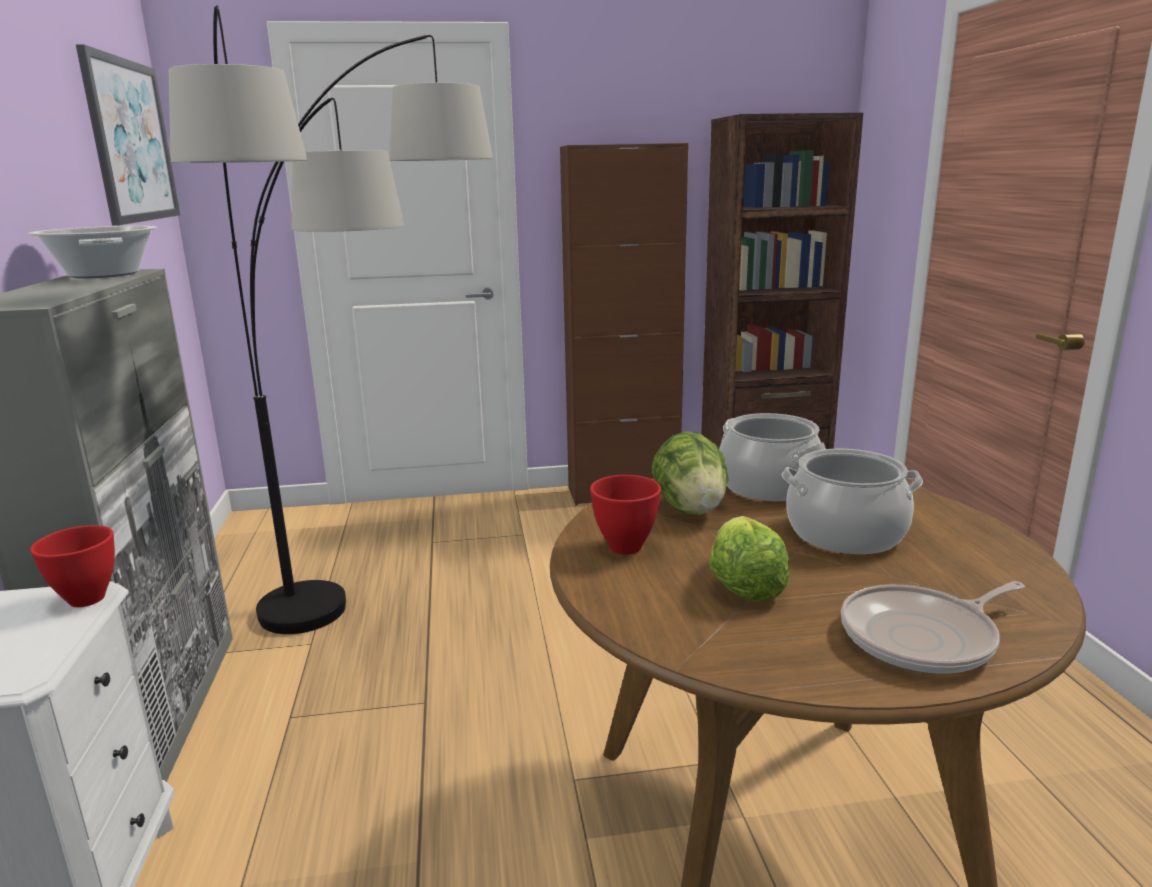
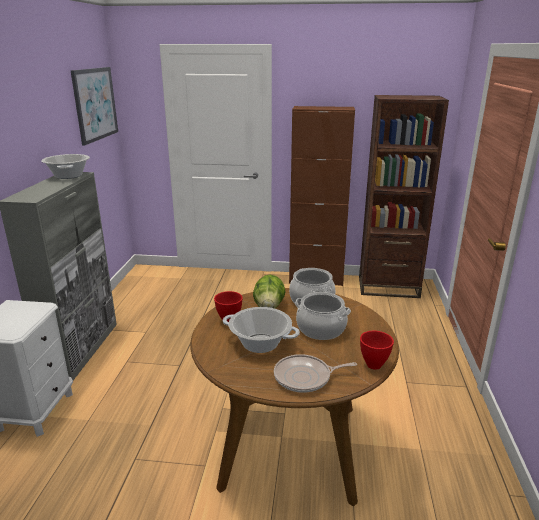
camera: 15 degrees right, 5 degrees up
(89, 598) = (43, 308): red bowl -> red bowl (374, 364)
(368, 647) = (167, 337): floor lamp -> none
(744, 583) = (260, 344): lettuce -> cooking pot

